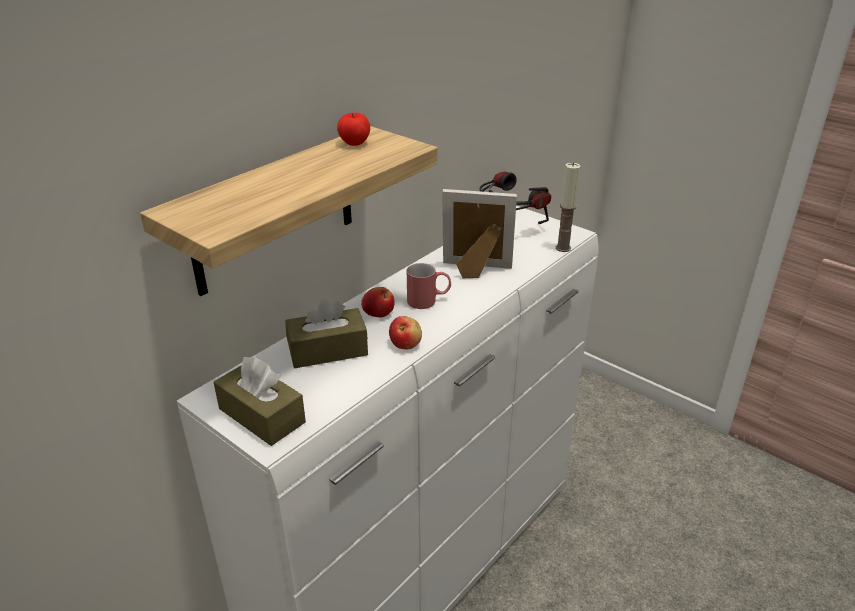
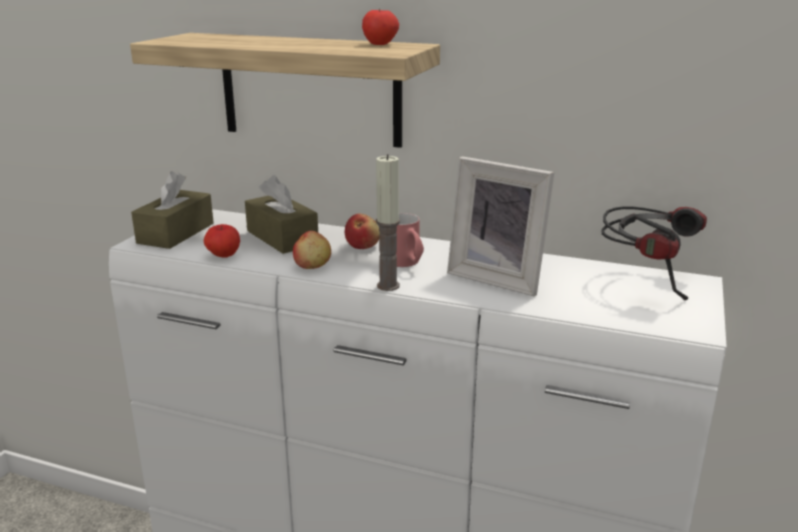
camera: 70 degrees right, 10 degrees down
(349, 389) = (223, 255): none -> apple
(476, 271) = (499, 278): picture frame -> picture frame turned 135 degrees clockwise
(563, 248) = (633, 325): candle -> candle (388, 286)

